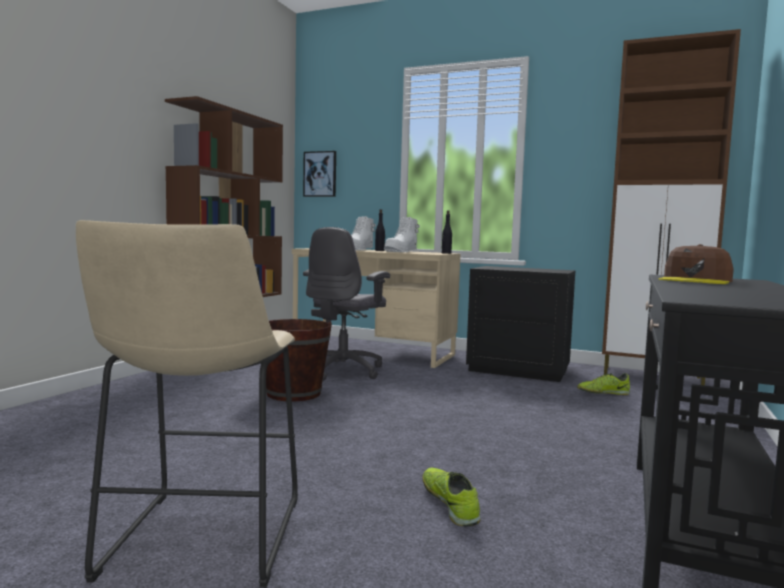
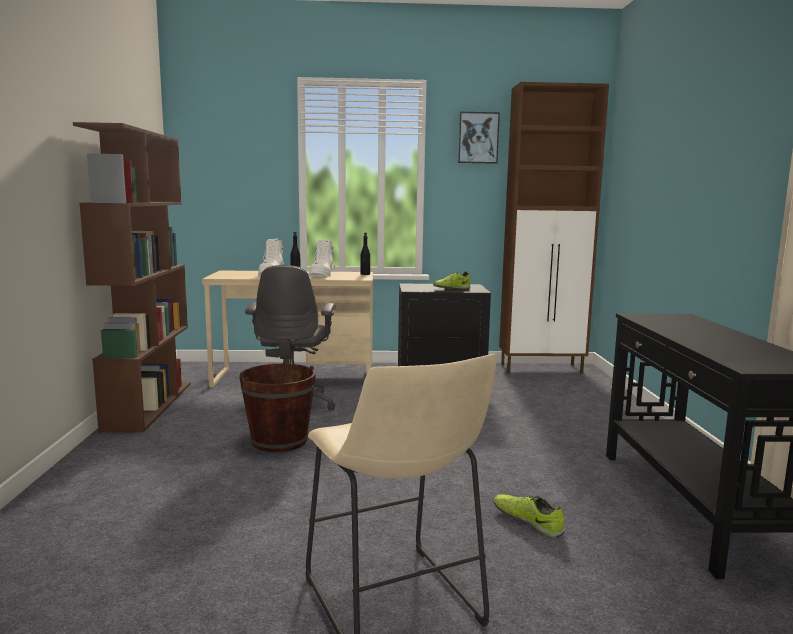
camera: 25 degrees left, 5 degrees up
(320, 174) = (201, 187): picture -> picture (478, 138)
(603, 393) = (525, 393): shoe -> shoe (451, 289)
(695, 281) = (670, 325): brown cap -> none

